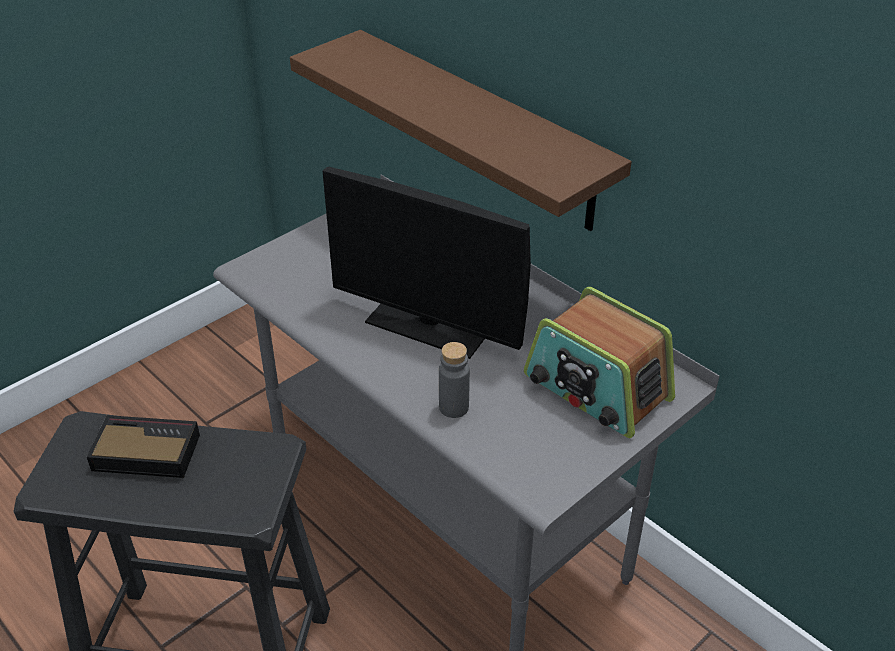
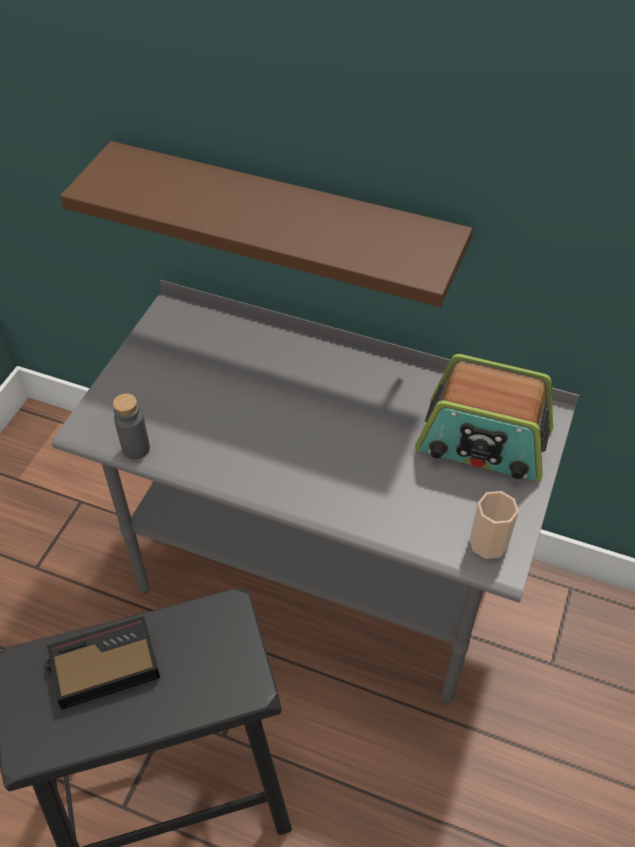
camera: 25 degrees left, 10 degrees up
(429, 325) = (301, 429): monitor -> none
(453, 407) = (376, 507): grey bottle -> grey bottle (136, 448)
(542, 472) = (488, 543): none -> cup

